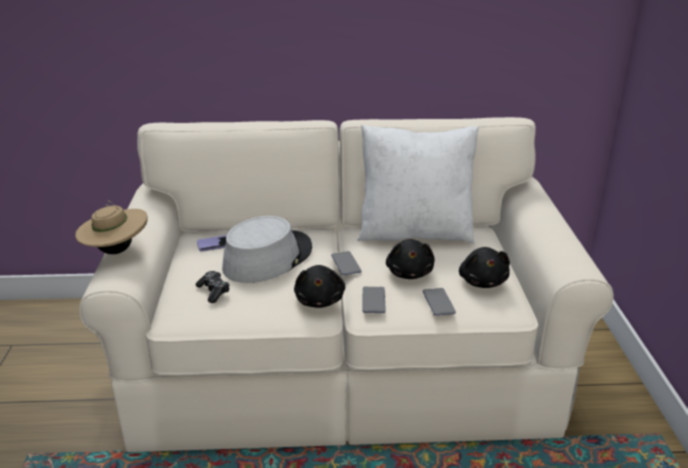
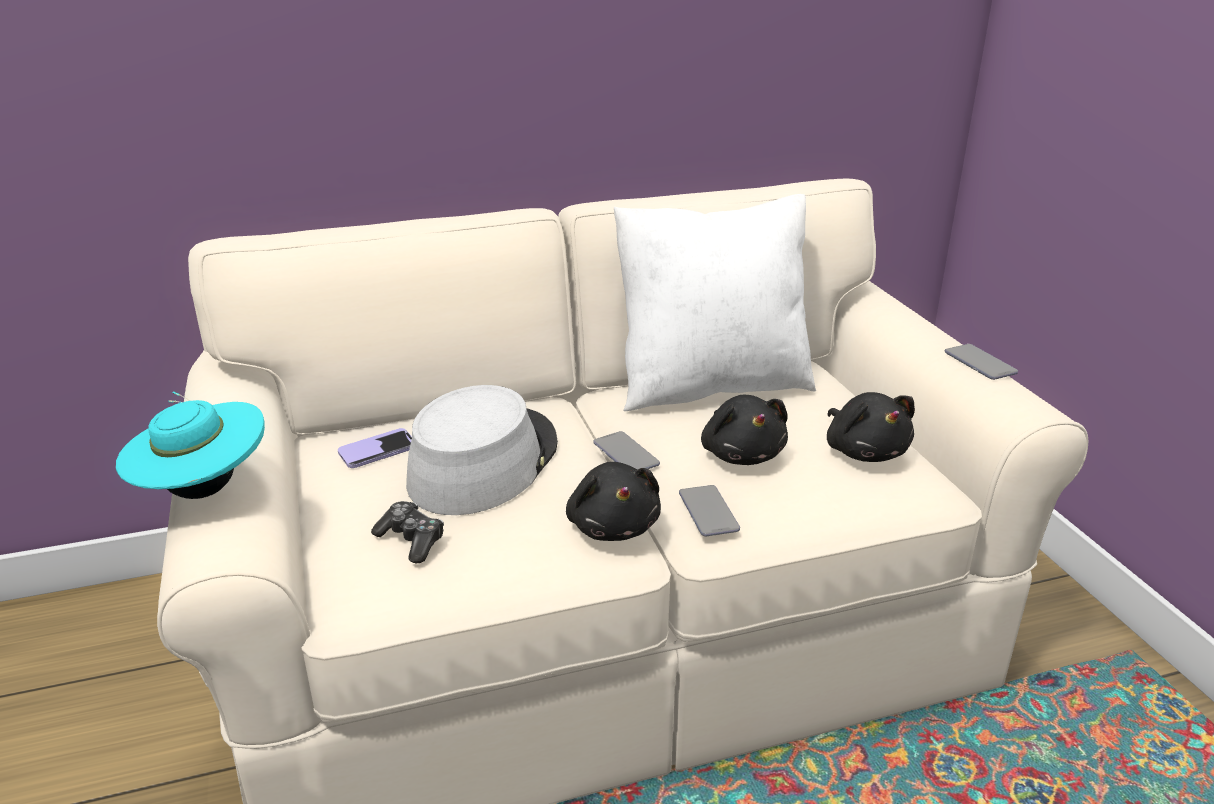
camera: 15 degrees left, 0 degrees up
(116, 250) = (202, 490): beige hat -> turquoise hat
(438, 302) = (818, 498): phone -> phone (980, 363)

